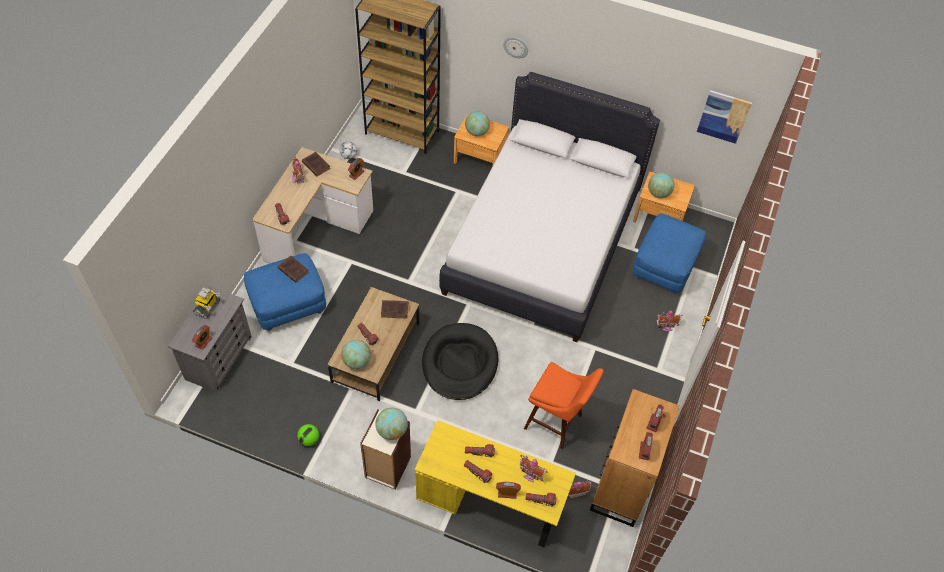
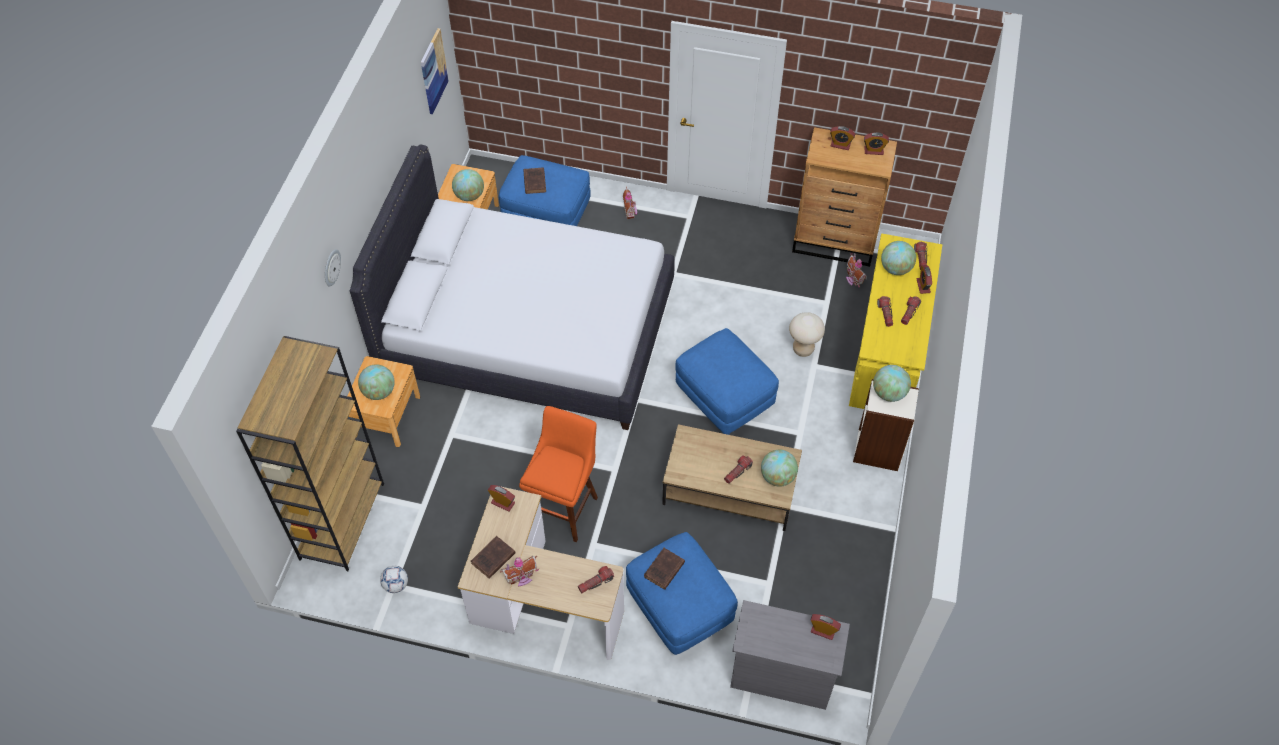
camera: 95 degrees left, 0 degrees up
(208, 307) = (768, 641): toy robot -> none
(309, 439) = (868, 538): football -> none
(395, 310) = (693, 448): brown book -> brown book (534, 181)
(460, 363) = (724, 398): black dog bed -> blue ottoman
(500, 431) = (803, 349): none -> beige stool
(530, 474) = (895, 268): toy house -> globe
(556, 423) = (779, 300): orange stool -> orange stool (564, 506)

